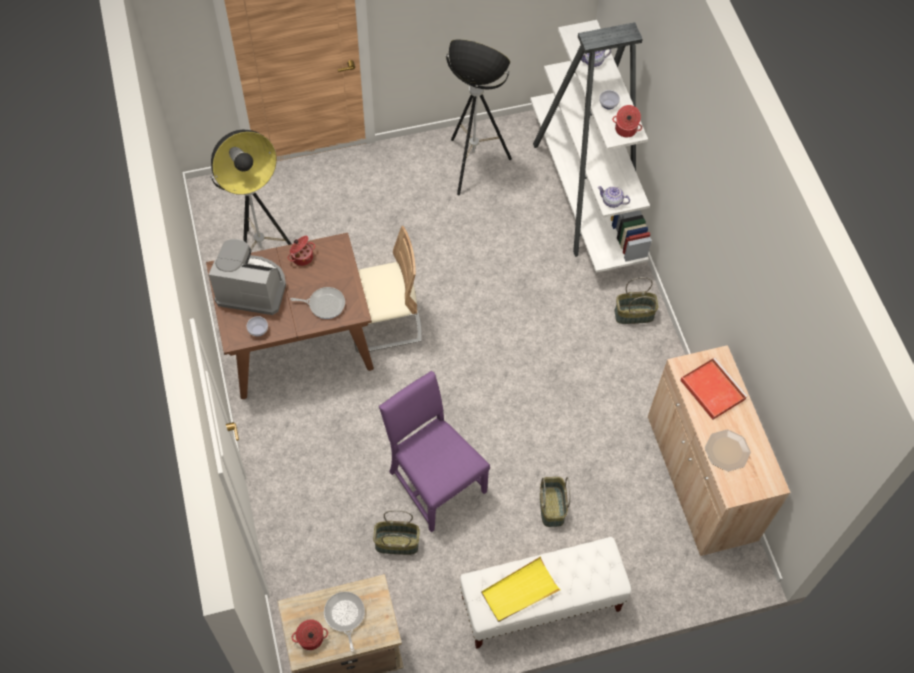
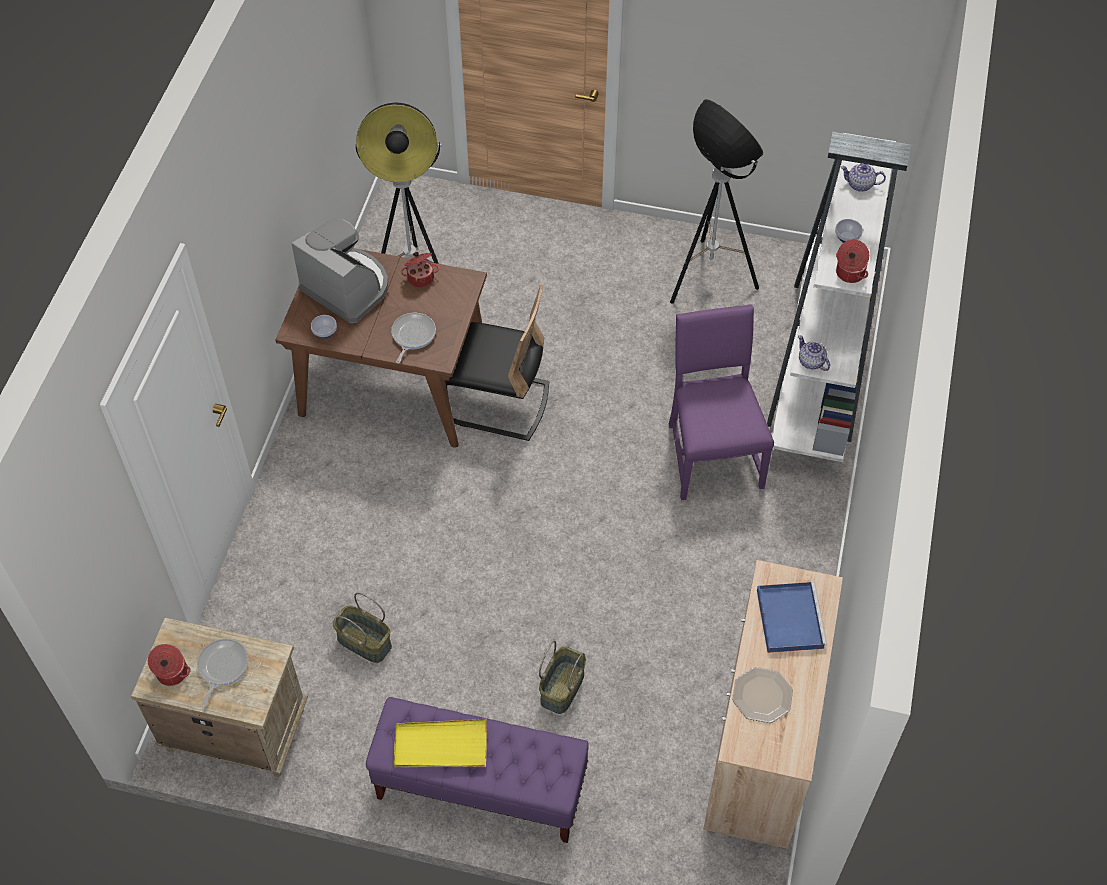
camera: 30 degrees right, 5 degrees down
(324, 304) = (412, 336): frying pan -> frying pan turned 105 degrees counterclockwise
(383, 323) = (499, 403): beige chair -> black chair
(433, 481) = (446, 596): purple chair -> purple chair (711, 453)
(540, 604) = (480, 788): white bench -> purple bench
(633, 315) = (796, 520): basket -> none
(711, 389) = (789, 617): red tray -> blue tray

